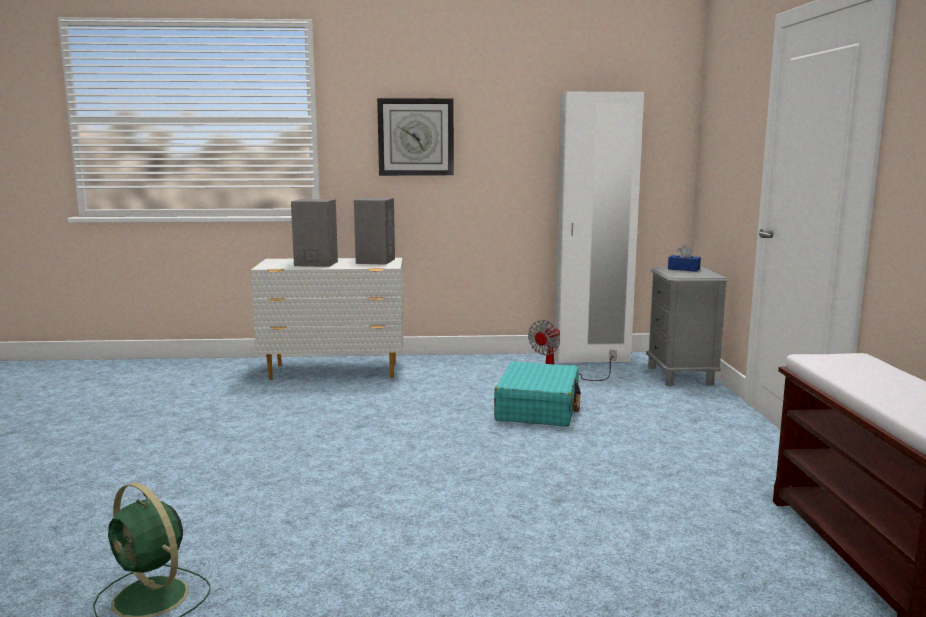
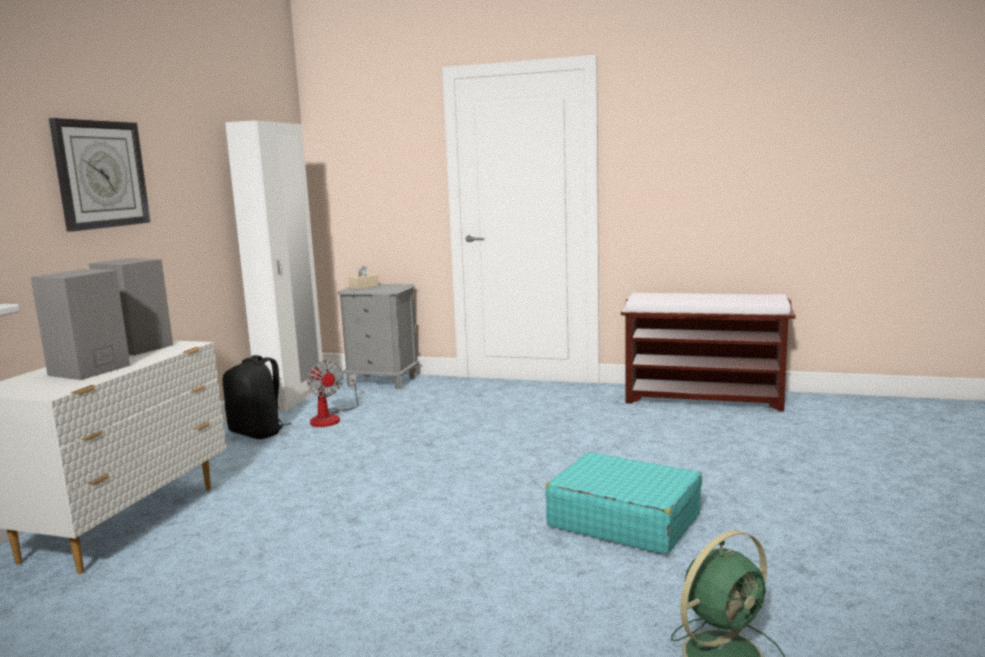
camera: 70 degrees left, 0 degrees up
(504, 366) = (258, 433): none -> black backpack
(538, 408) = (398, 436): turquoise suitcase -> turquoise suitcase (623, 520)
(683, 269) = (364, 287): blue tissue box -> beige tissue box

